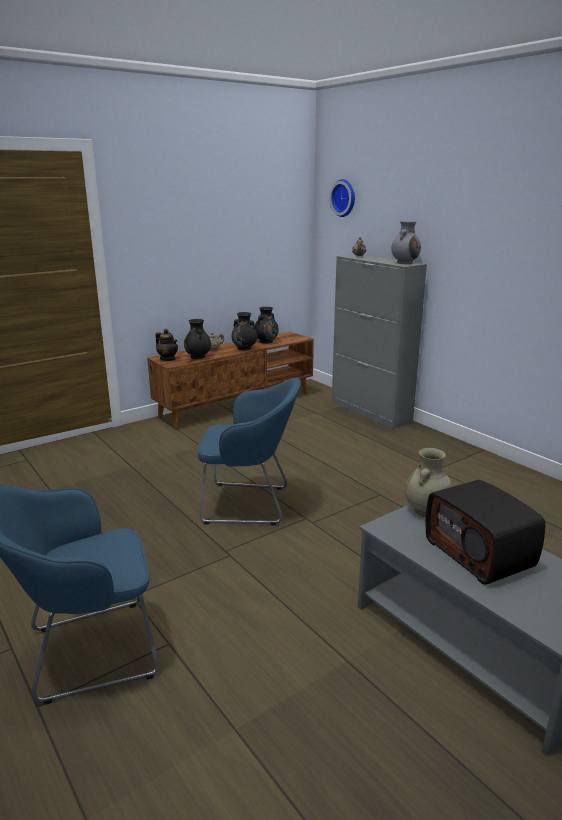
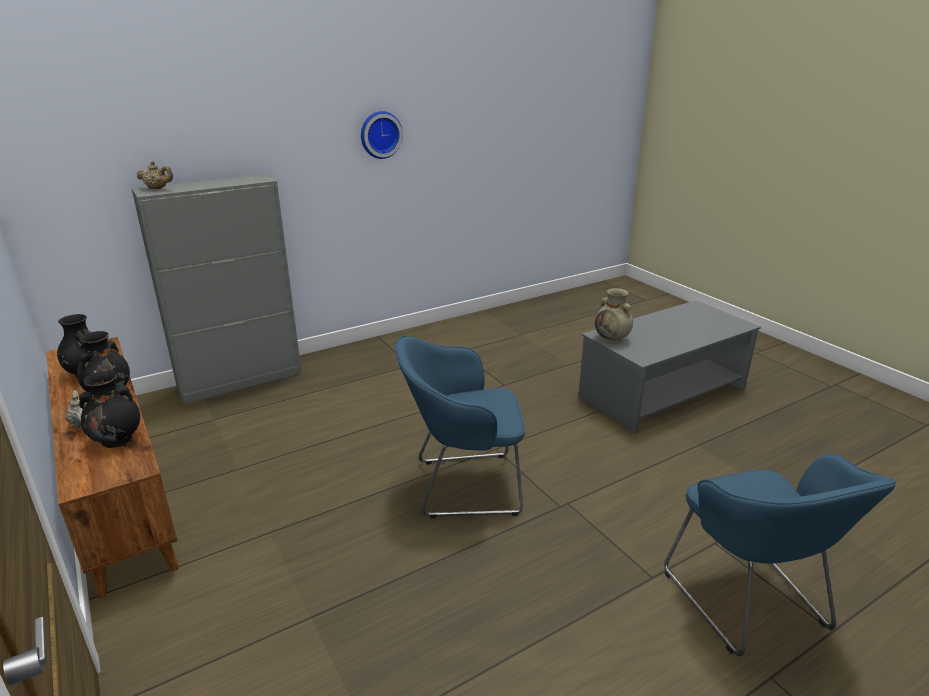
camera: 85 degrees left, 5 degrees up
(168, 359) = (99, 474): teapot -> none
(250, 504) = (462, 486): blue armchair -> blue armchair turned 105 degrees counterclockwise
(344, 198) = (66, 107): wall clock -> wall clock (380, 134)
(405, 263) = (248, 178): grey vase -> none
(480, 553) = (665, 330): radio -> none

